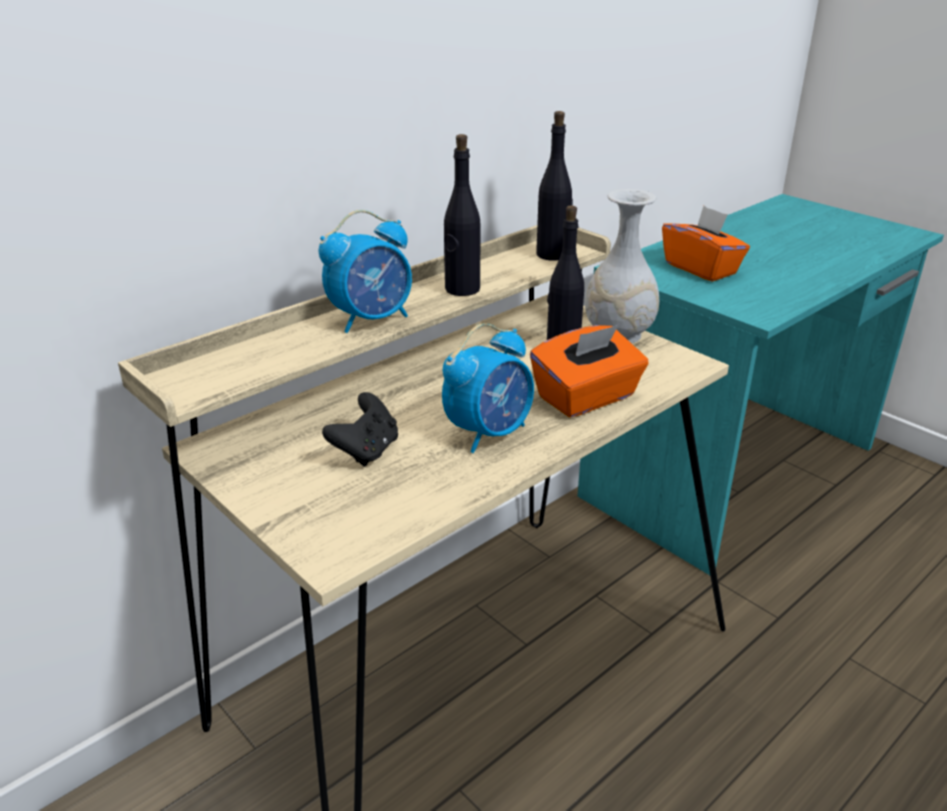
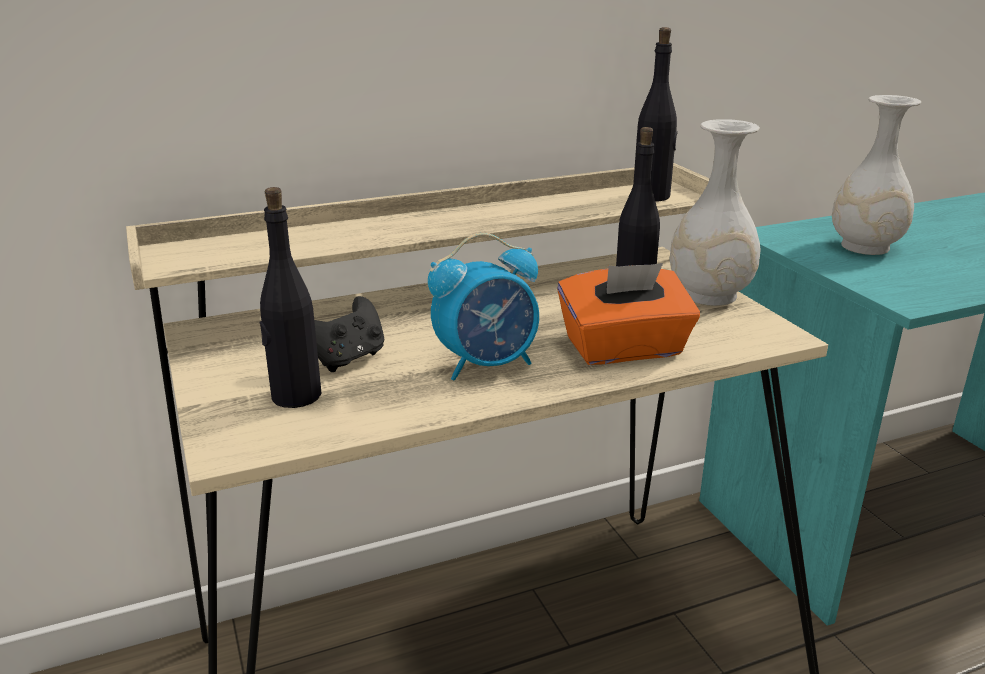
camera: 20 degrees right, 5 degrees down
(372, 319) = (404, 228): alarm clock -> none
(462, 289) = (522, 214): black bottle -> black bottle (295, 396)
(701, 269) = (864, 246): orange tissue box -> white vase

